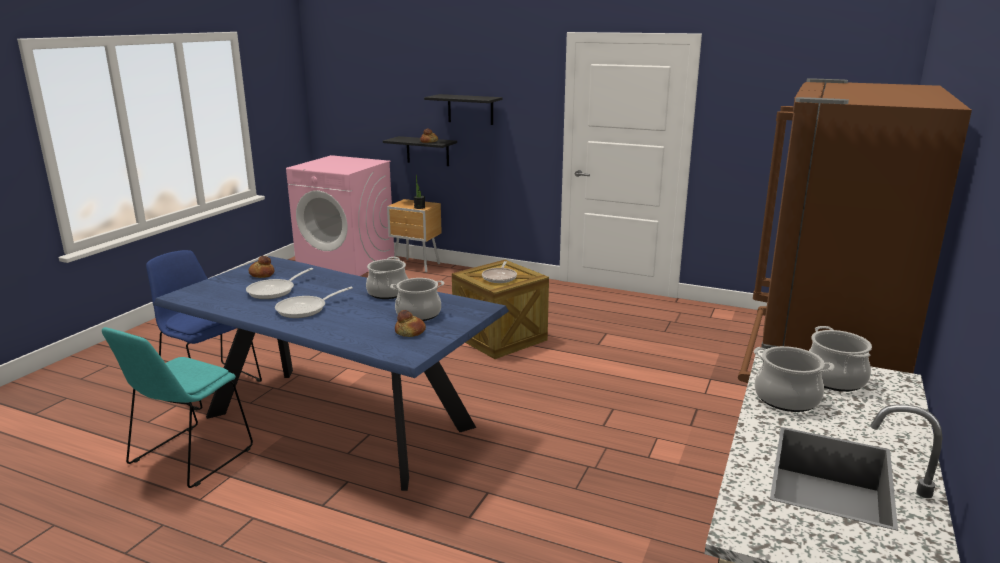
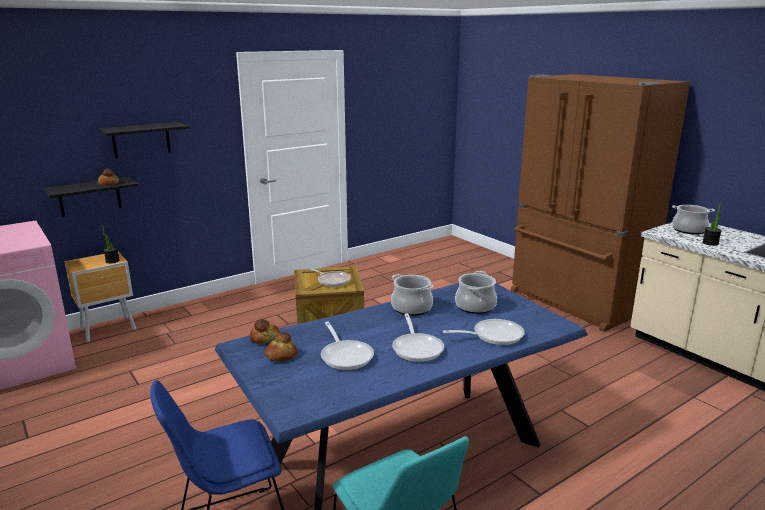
camera: 60 degrees left, 0 degrees up
(355, 331) = (493, 336): none -> frying pan
(410, 332) = (513, 316): bread -> bread (265, 338)
(786, 399) = (710, 243): cooking pot -> potted plant

